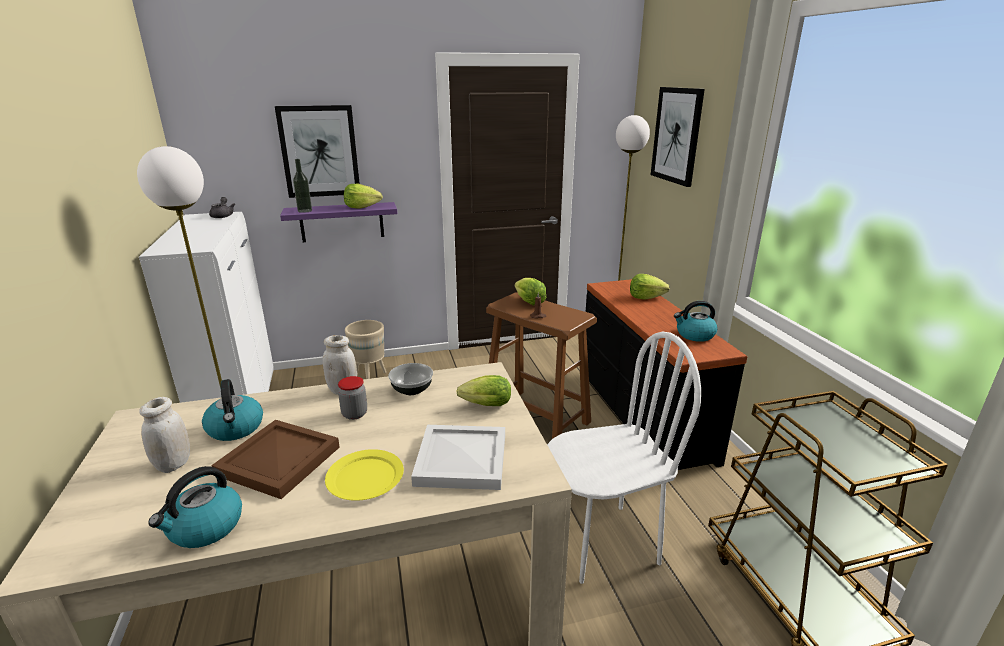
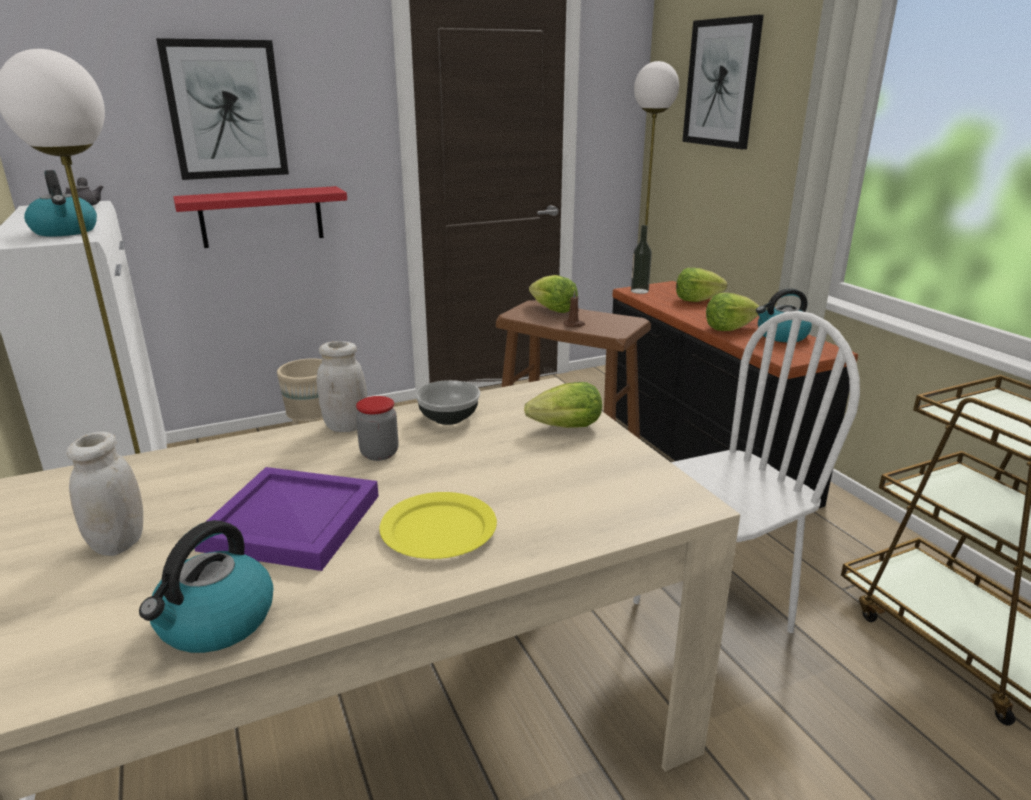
camera: 10 degrees left, 0 degrees up
(236, 428) = (201, 487): kettle -> kettle (65, 231)
(279, 462) = (293, 523): brown tray -> purple tray
(305, 211) = (210, 197): bottle -> bottle (639, 291)
(342, 222) = (262, 217): purple shelf -> red shelf
(362, 207) = (294, 192): lettuce -> lettuce (728, 328)
(460, 460) = (566, 495): white tray -> none

